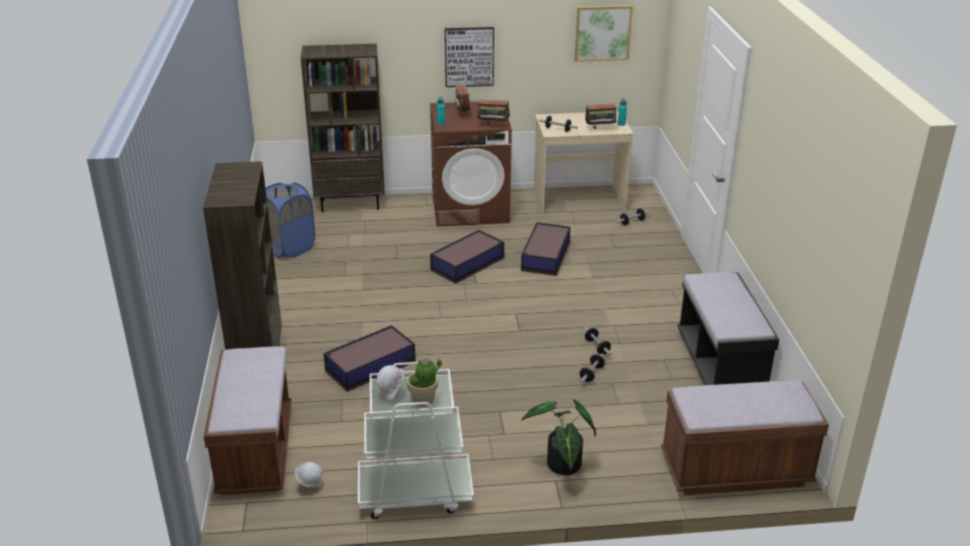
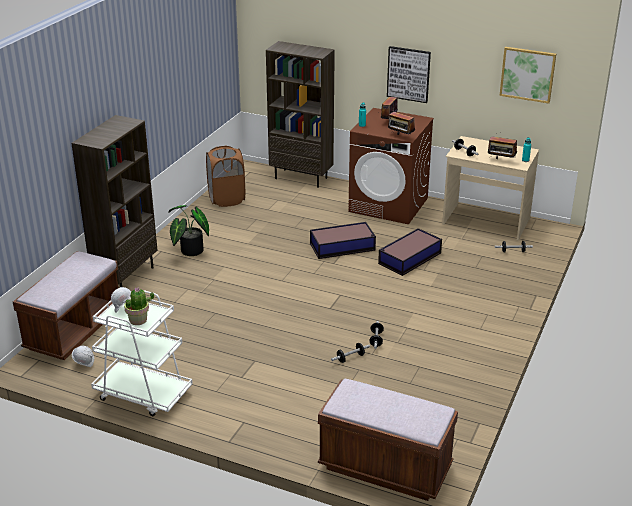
camera: 30 degrees right, 0 degrees up
(289, 248) = (227, 199): blue laundry basket -> brown laundry basket
(369, 366) = (198, 299): storage box -> none
(562, 467) = (258, 415): potted plant -> potted plant (189, 251)
(720, 364) = (462, 386): black bench -> none

